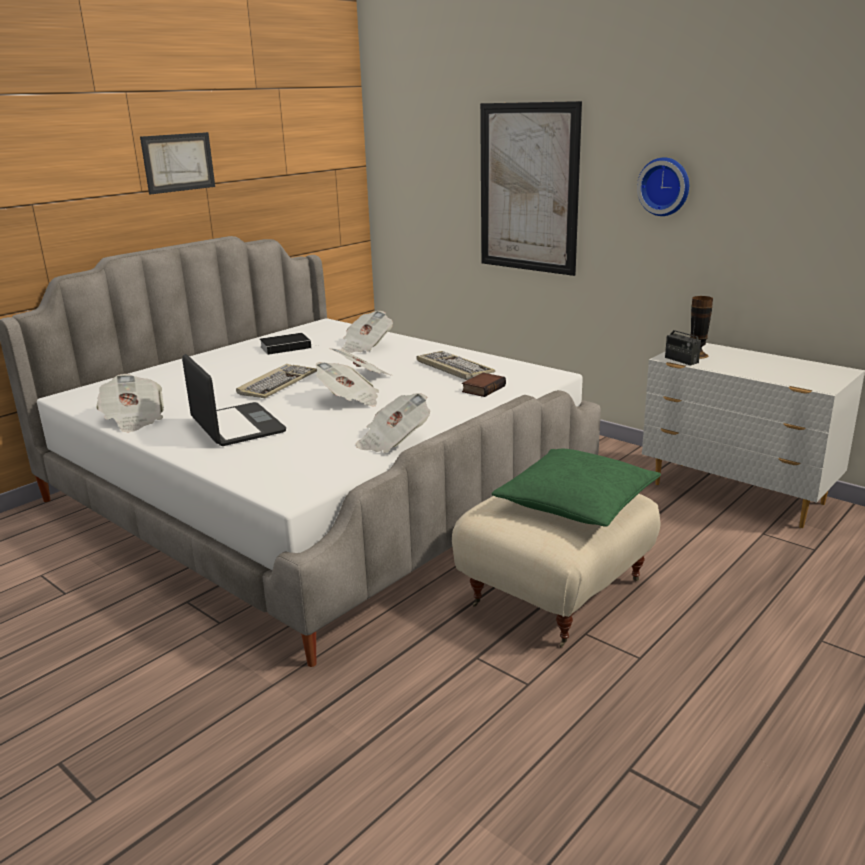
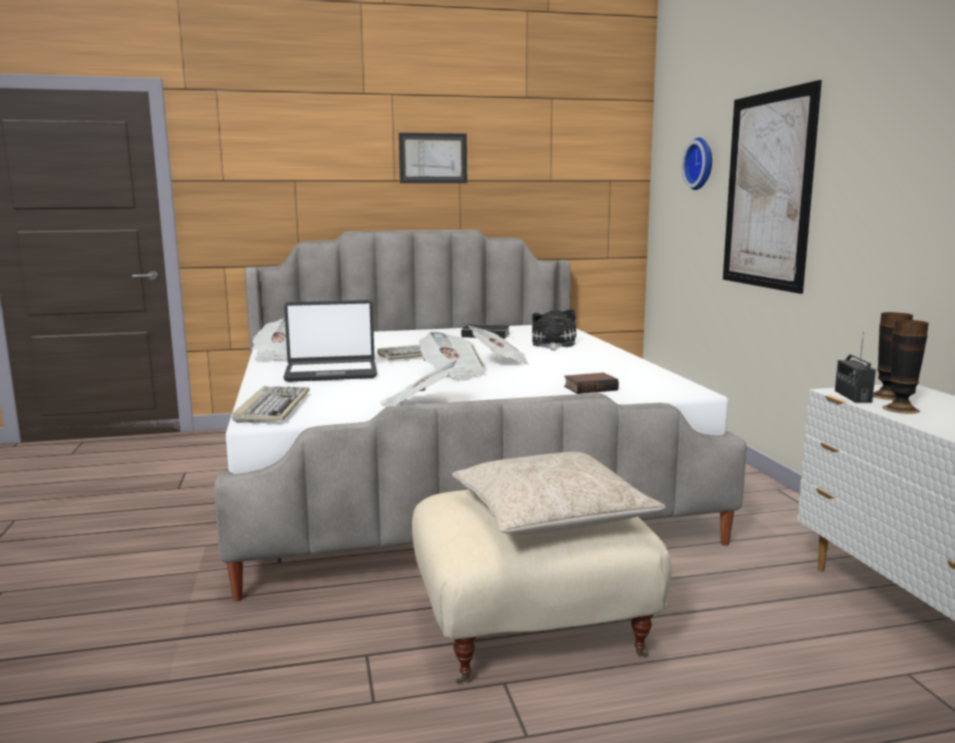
camera: 35 degrees right, 10 degrees down
(236, 426) = (331, 373): laptop -> laptop turned 75 degrees clockwise
(366, 346) = (552, 344): newspaper -> plush toy
(453, 368) = (597, 369): keyboard -> keyboard (272, 408)
(576, 502) = (550, 514): green pillow -> beige pillow
(665, 186) = (899, 174): wall clock -> wall clock (701, 164)
(720, 365) = (900, 409): none -> vase

